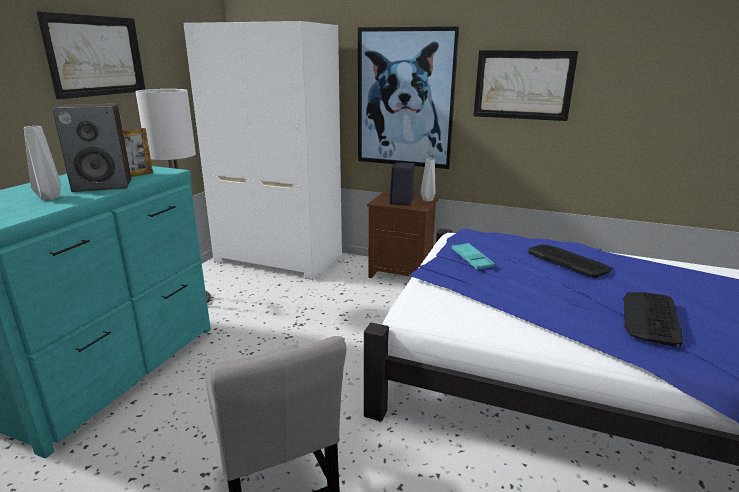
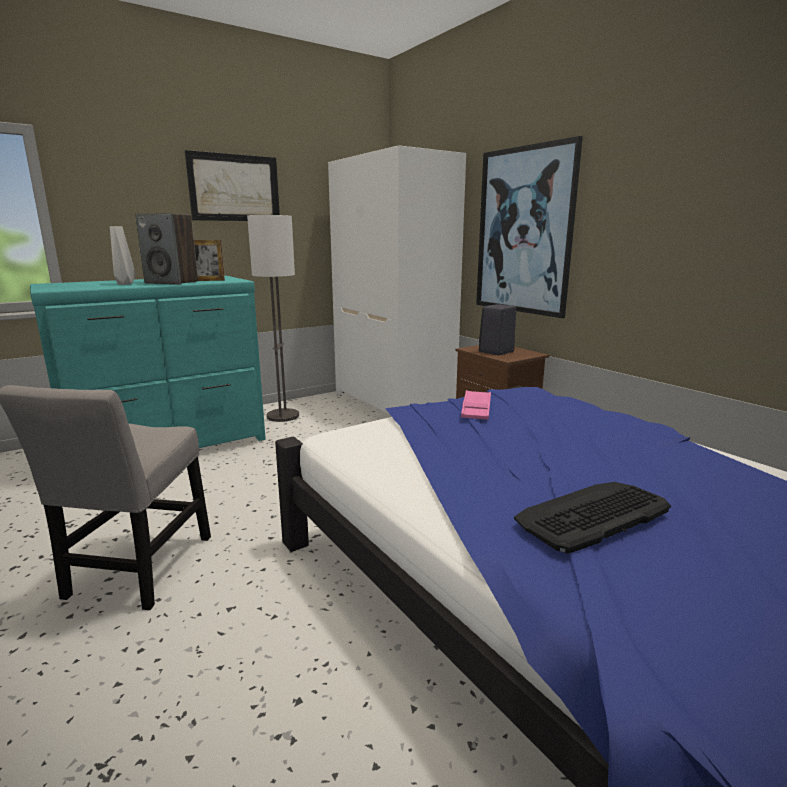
camera: 35 degrees right, 5 degrees down
(427, 200) = (529, 354): grey vase -> none
(472, 259) = (476, 409): turquoise tray -> pink tray
(523, 85) = (655, 204): picture -> none
(568, 260) = (602, 436): keyboard -> none

